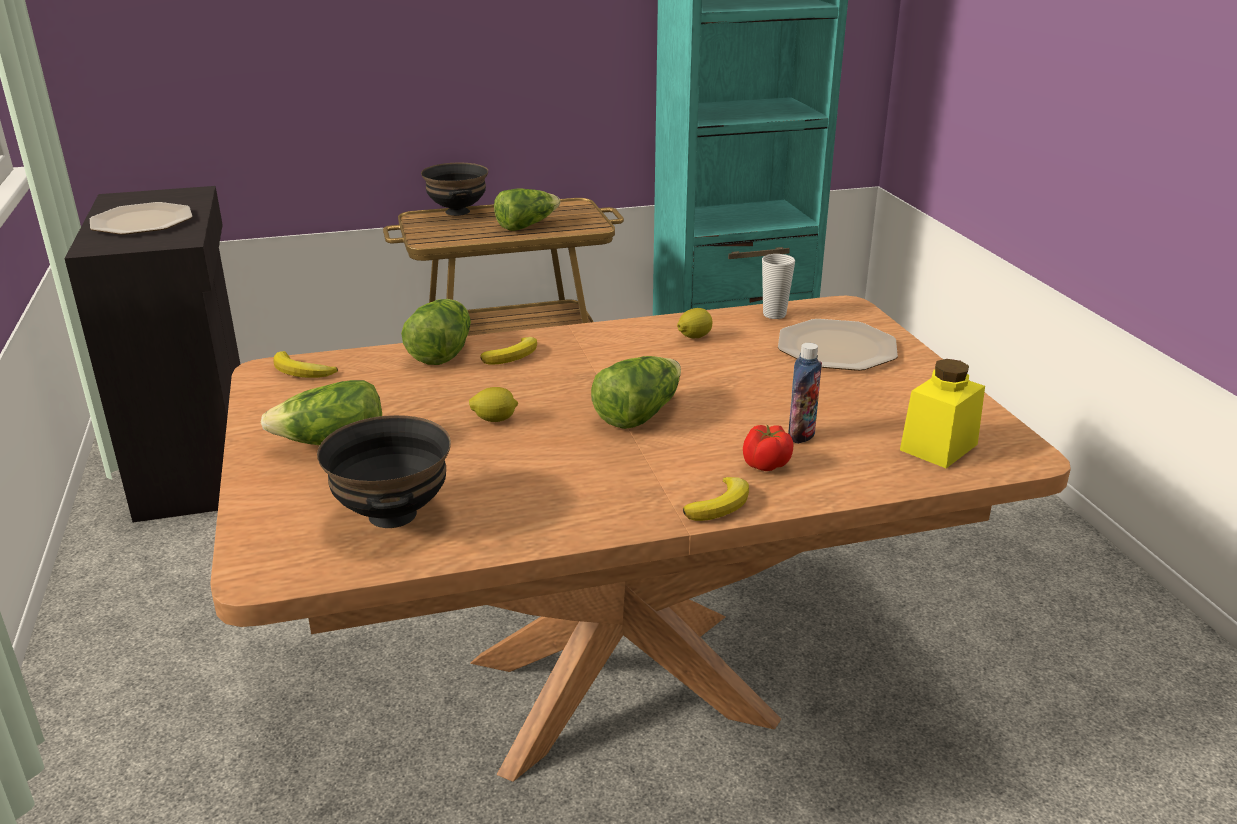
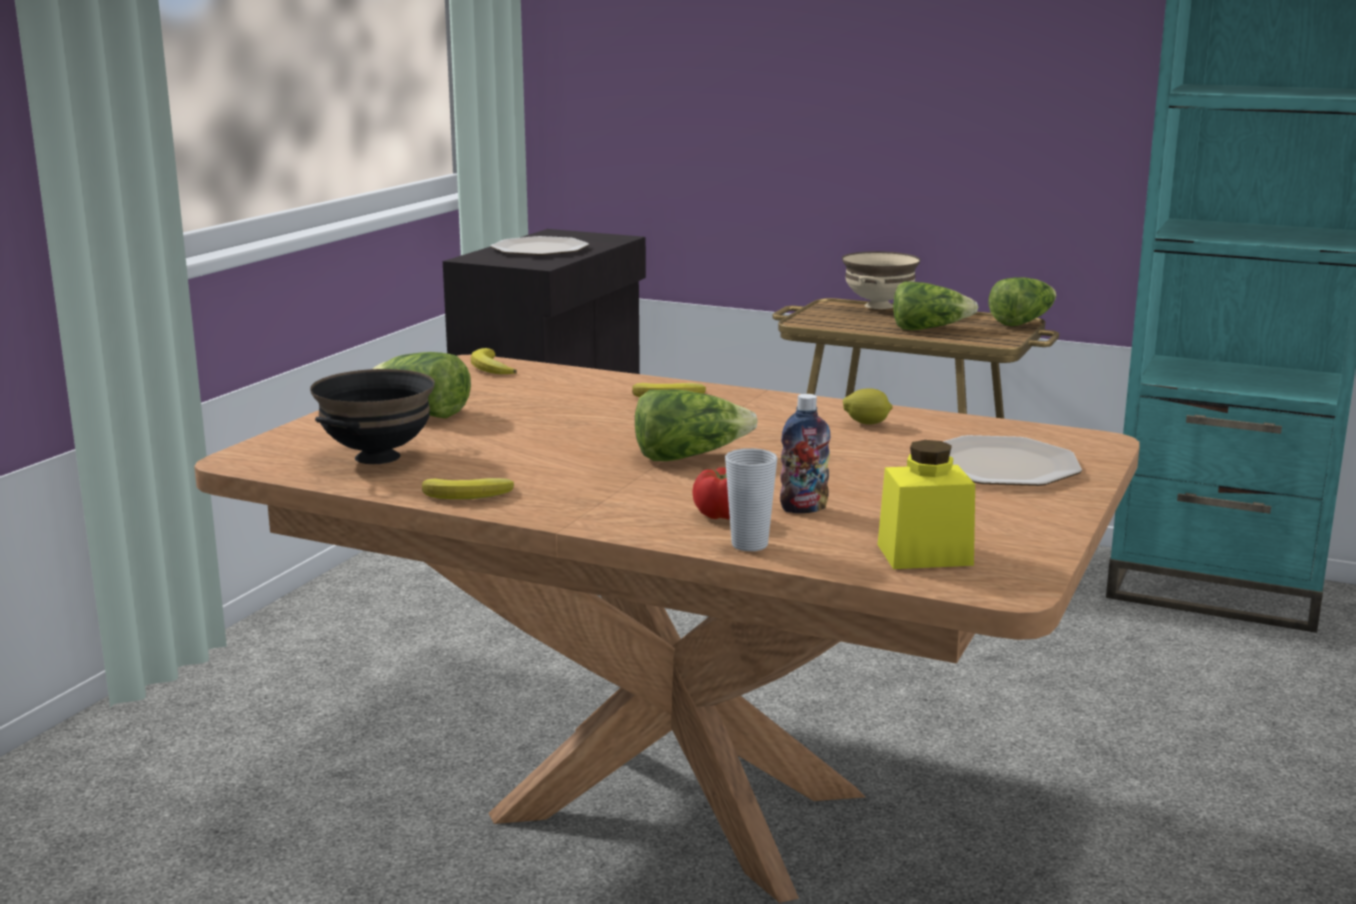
camera: 40 degrees right, 10 degrees down
(441, 352) = (618, 381): lettuce -> lettuce (1022, 322)
(457, 212) = (878, 306): black bowl -> beige bowl
(494, 420) = (565, 429): lemon -> none
(720, 504) = (622, 525): banana -> banana (470, 495)
(774, 315) = (994, 428): cup -> cup (749, 545)

